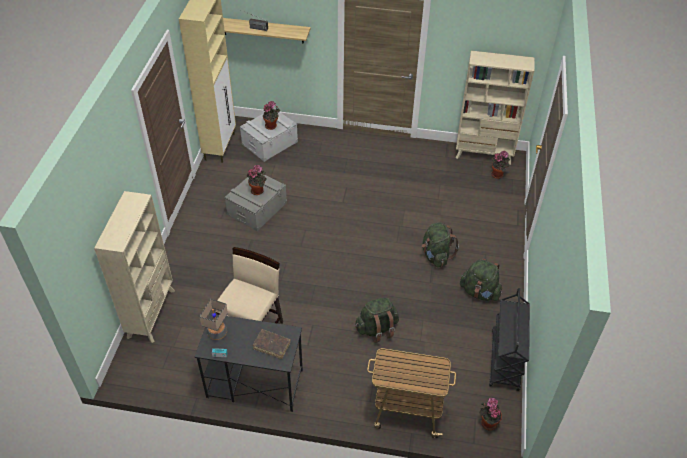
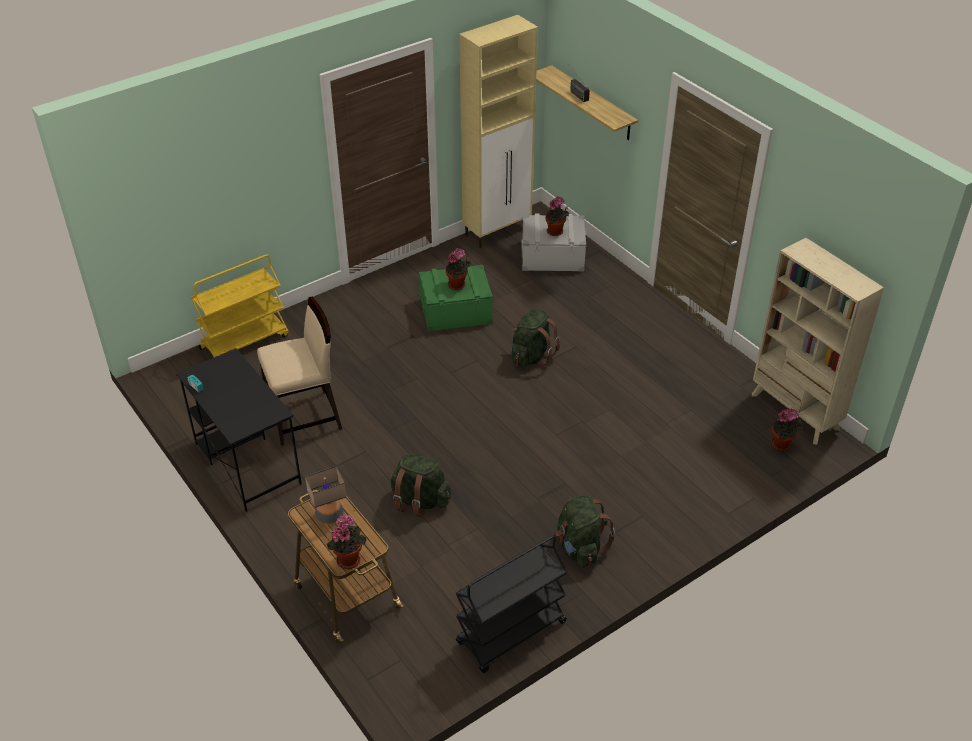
camera: 45 degrees right, 5 degrees down
(151, 313) = (245, 341): beige bookcase -> yellow cart
(217, 332) = (219, 367): table lamp -> table lamp (329, 515)
(257, 208) = (456, 311): grey storage box -> green storage box
(272, 346) = (246, 411): brown book -> none
(436, 256) = (581, 477): green backpack -> green backpack (532, 356)
(487, 422) = (408, 674): potted plant -> potted plant (348, 558)

